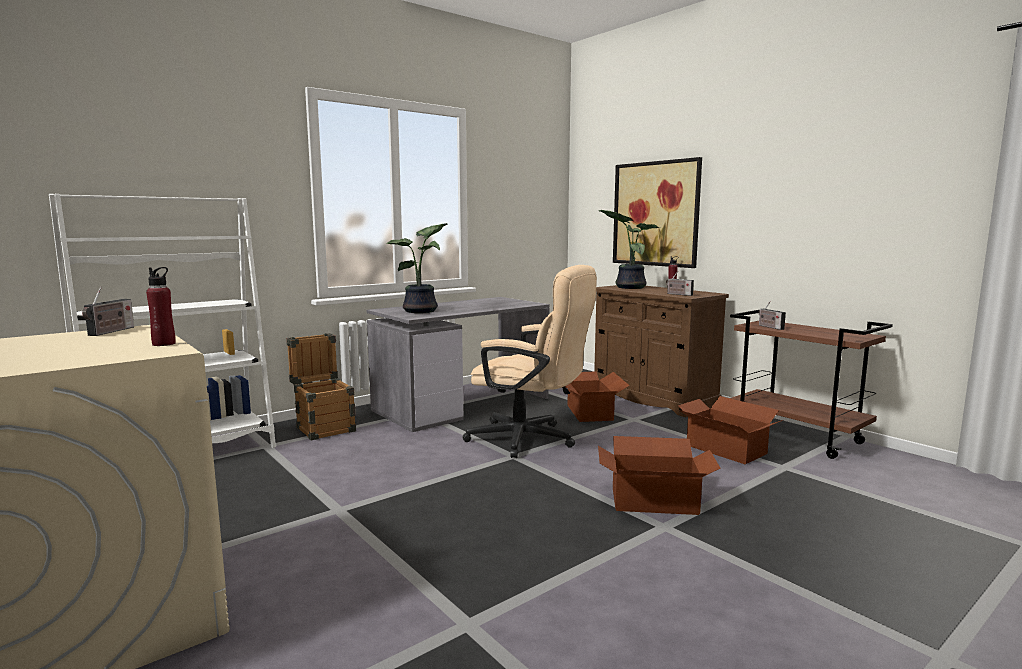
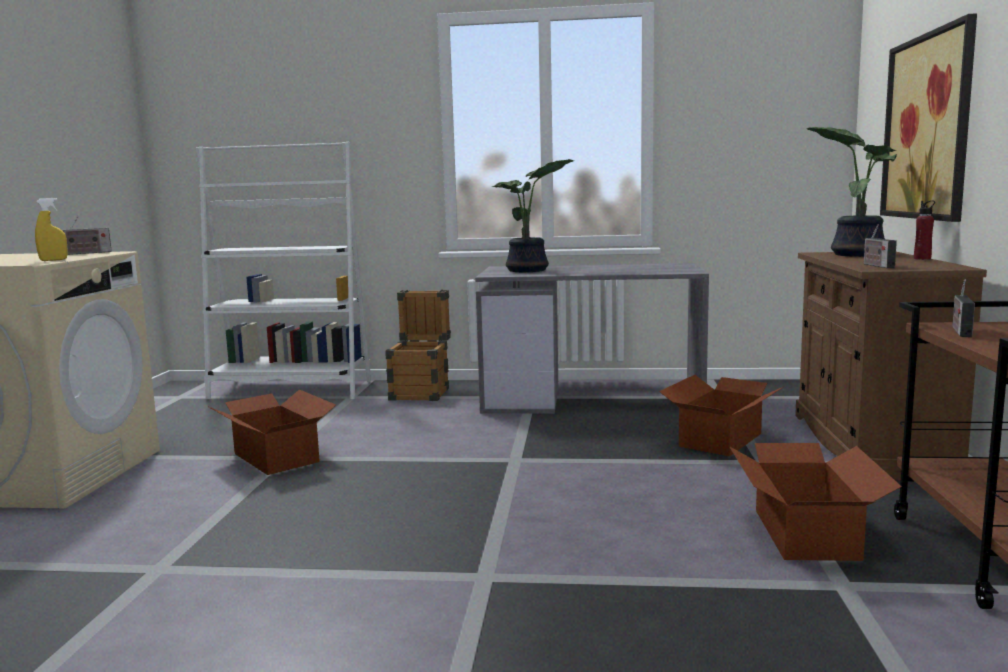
camera: 45 degrees right, 0 degrees up
(164, 344) = (53, 260): red bottle -> yellow spray bottle
(530, 440) = (571, 450): beige office chair -> none
(653, 500) = (542, 549): cardboard box -> cardboard box (277, 457)

